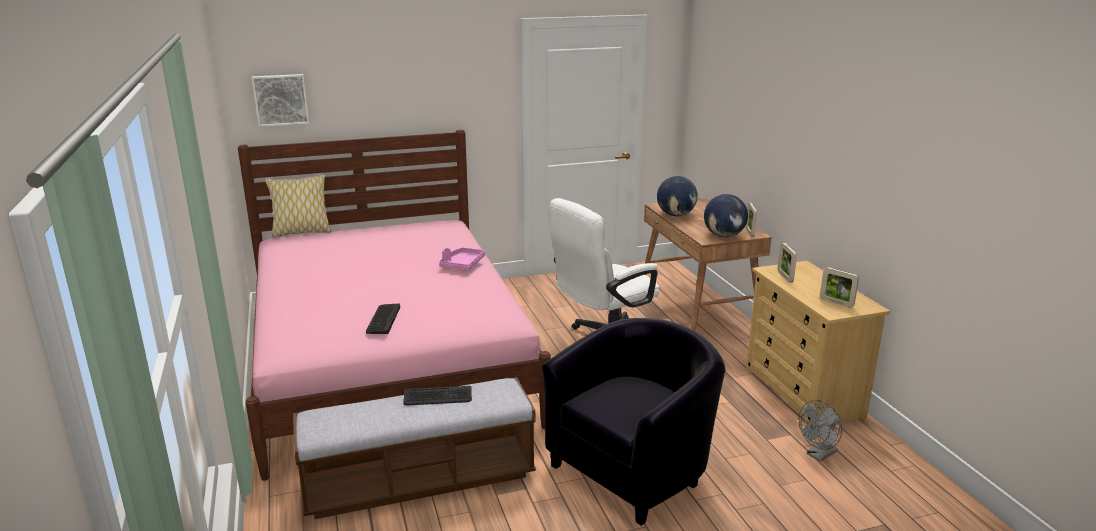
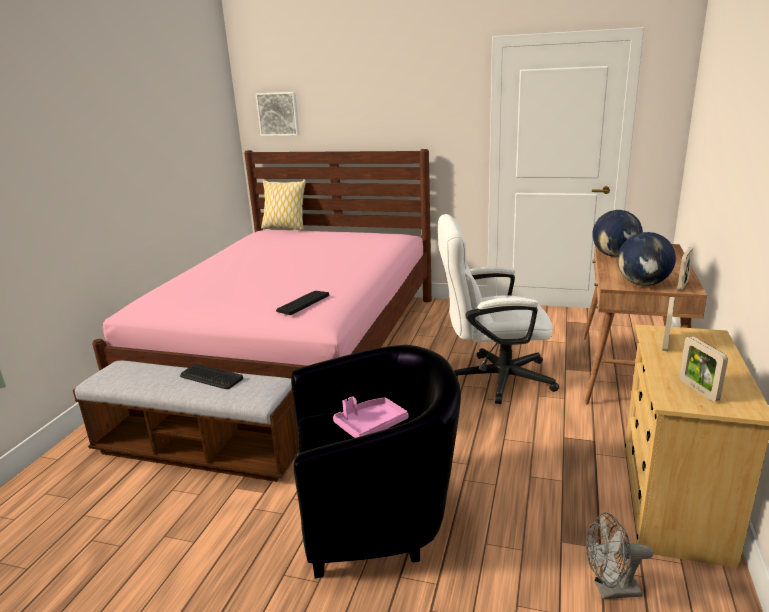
camera: 35 degrees right, 0 degrees up
(383, 319) = (226, 299): keyboard -> keyboard (302, 303)
(462, 265) = (353, 269): pink tray -> pink tray (370, 425)

